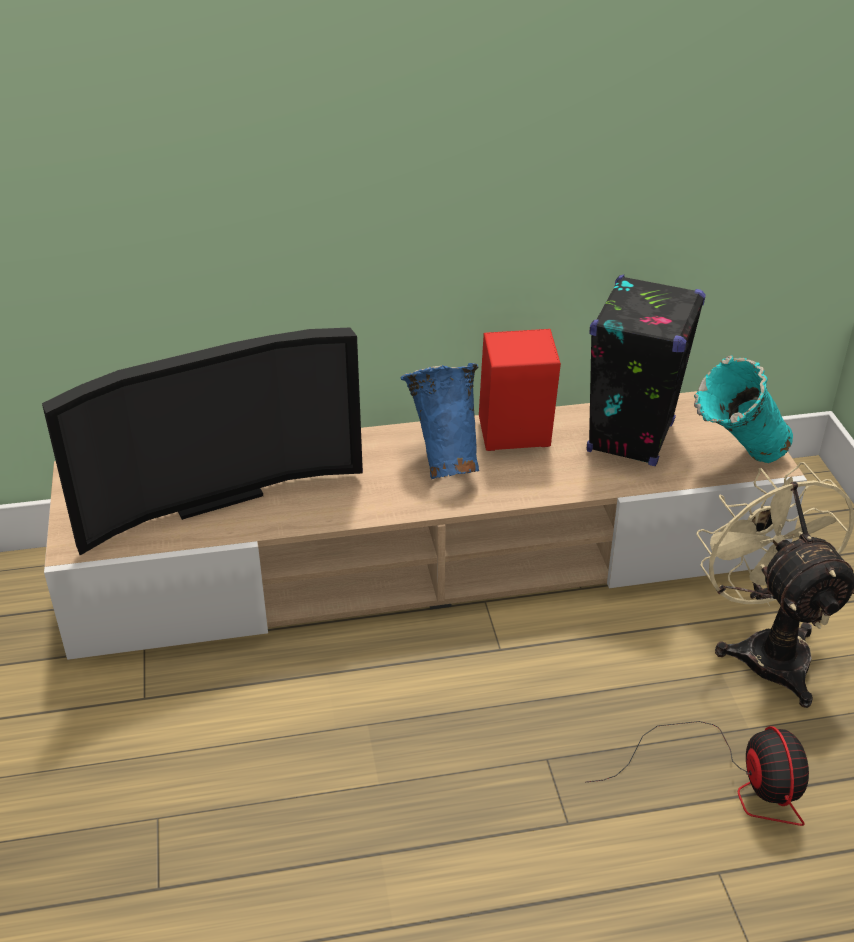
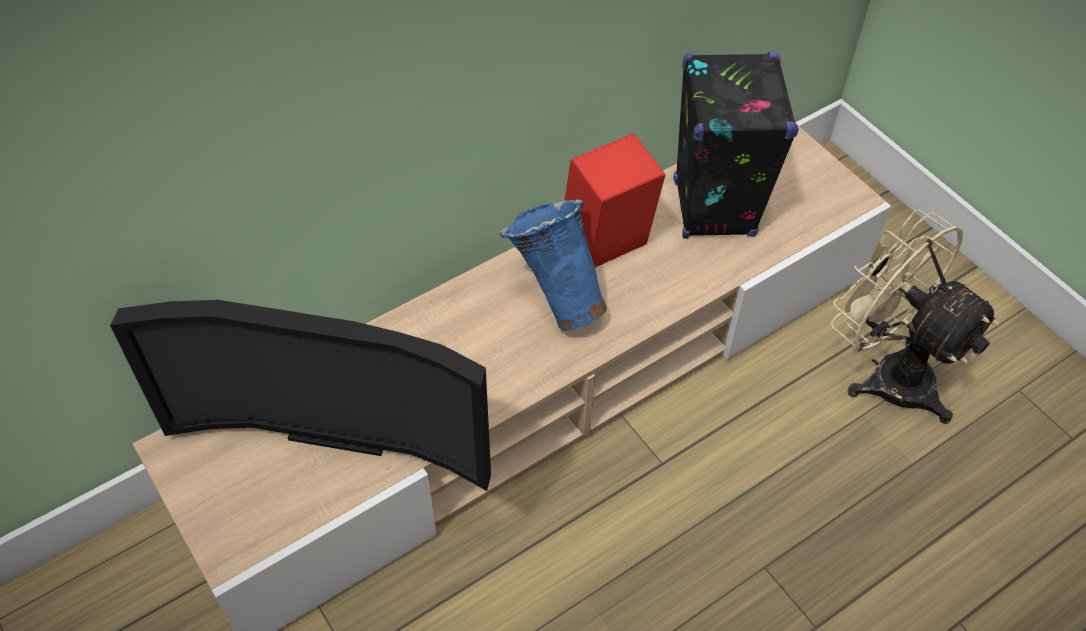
camera: 25 degrees left, 15 degrees up
(213, 493) = (340, 423): television -> television turned 60 degrees clockwise
(730, 781) = (924, 525): fan -> none
(734, 463) = (821, 207): turquoise vase -> none

